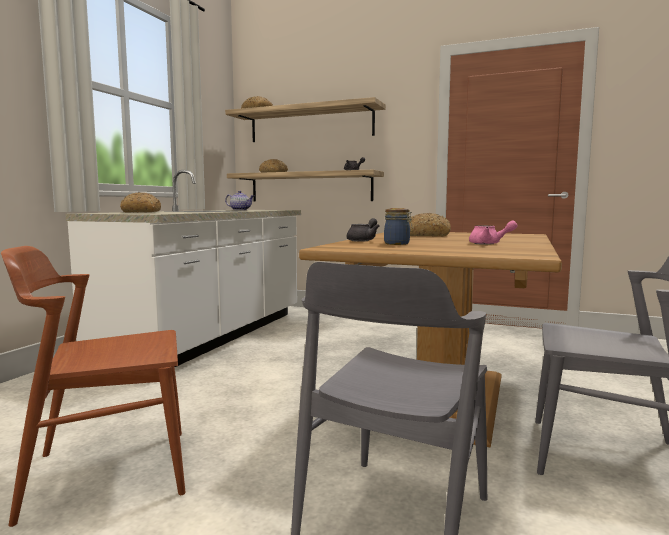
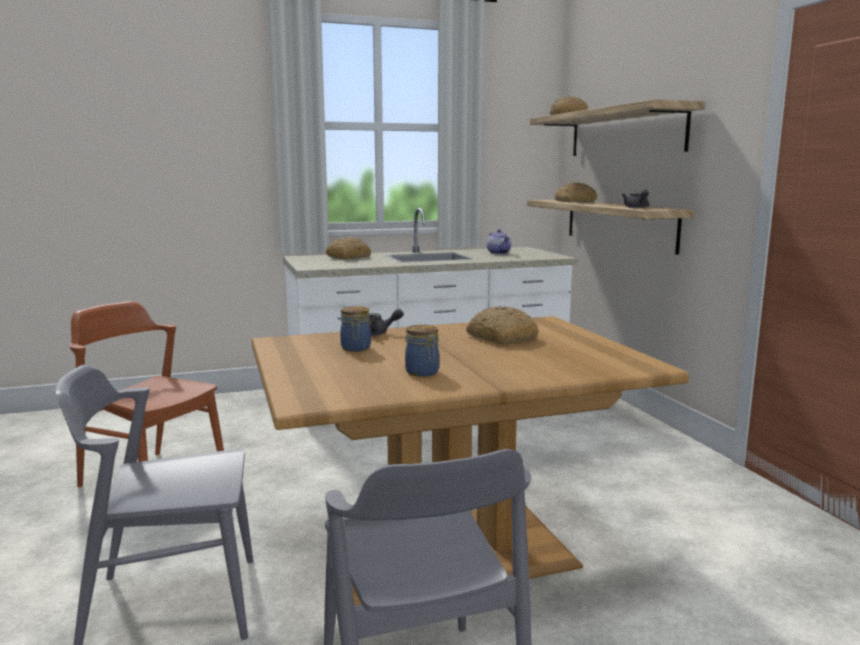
camera: 50 degrees right, 5 degrees up
(489, 244) = (423, 373): pink teapot -> jar

